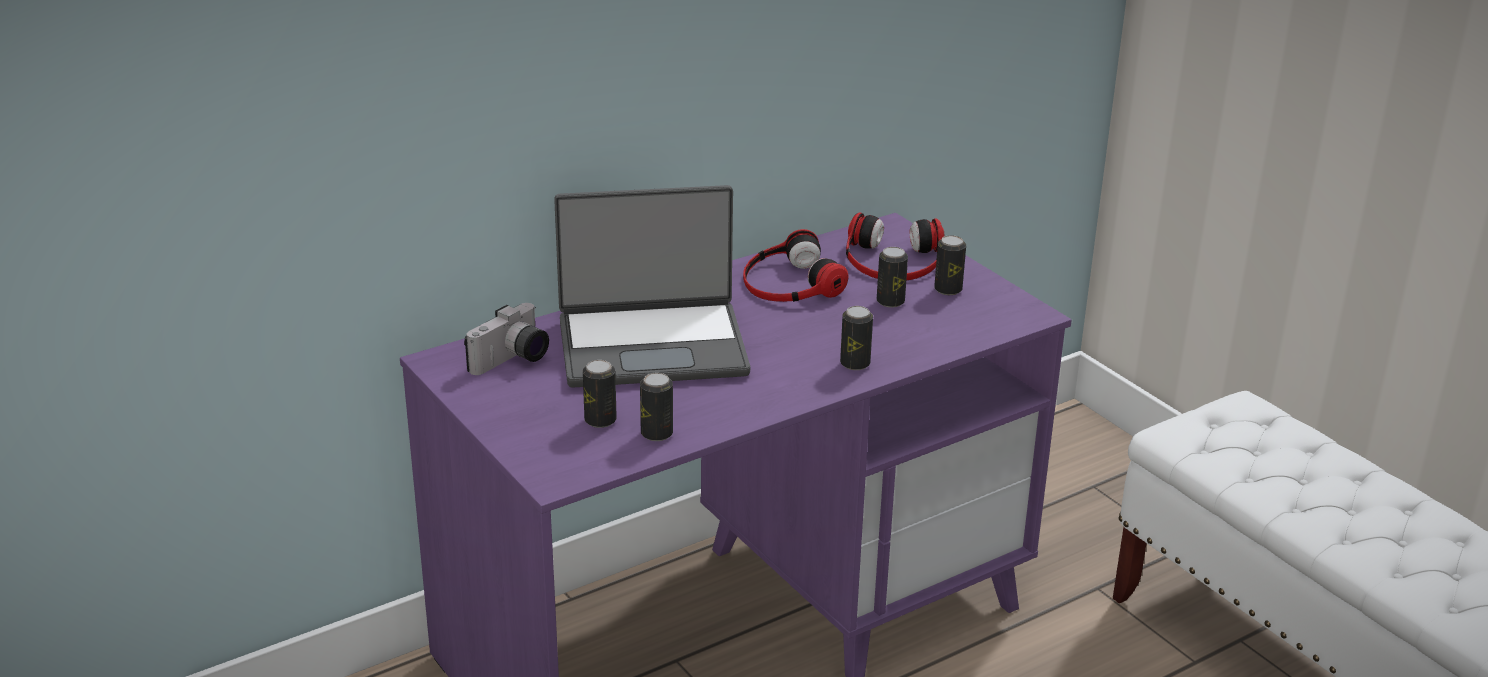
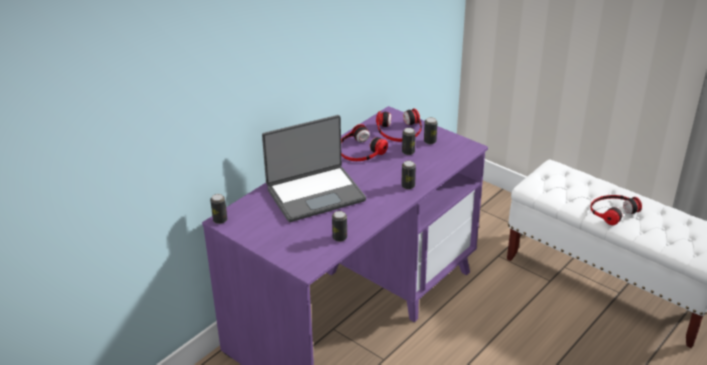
camera: 15 degrees left, 5 degrees up
(512, 361) = (256, 214): camera -> none
(600, 420) = (311, 236): can -> can (220, 220)
(1343, 517) = (612, 211): none -> headphones

